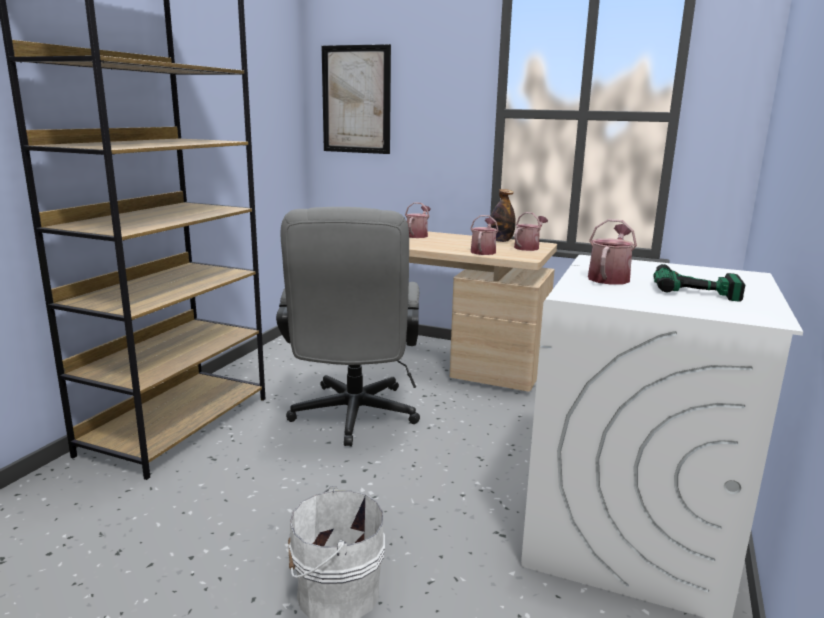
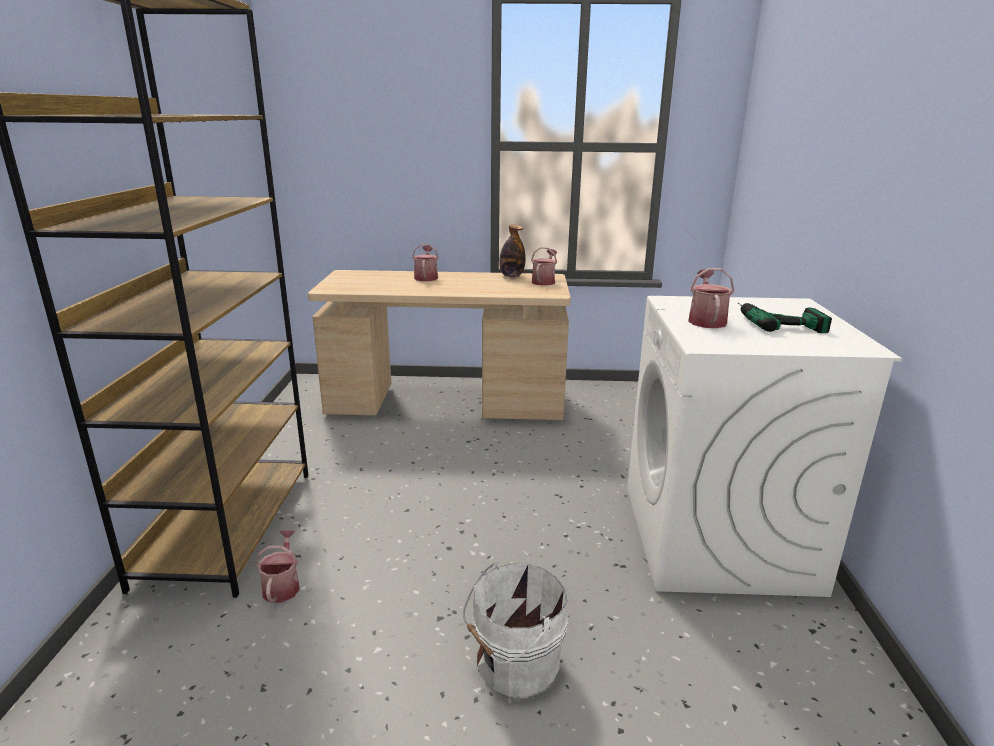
camera: 20 degrees left, 5 degrees up
(352, 419) = (415, 480): grey office chair -> none
(356, 100) = (332, 132): picture -> none
(483, 251) = (509, 290): watering can -> watering can (282, 585)

